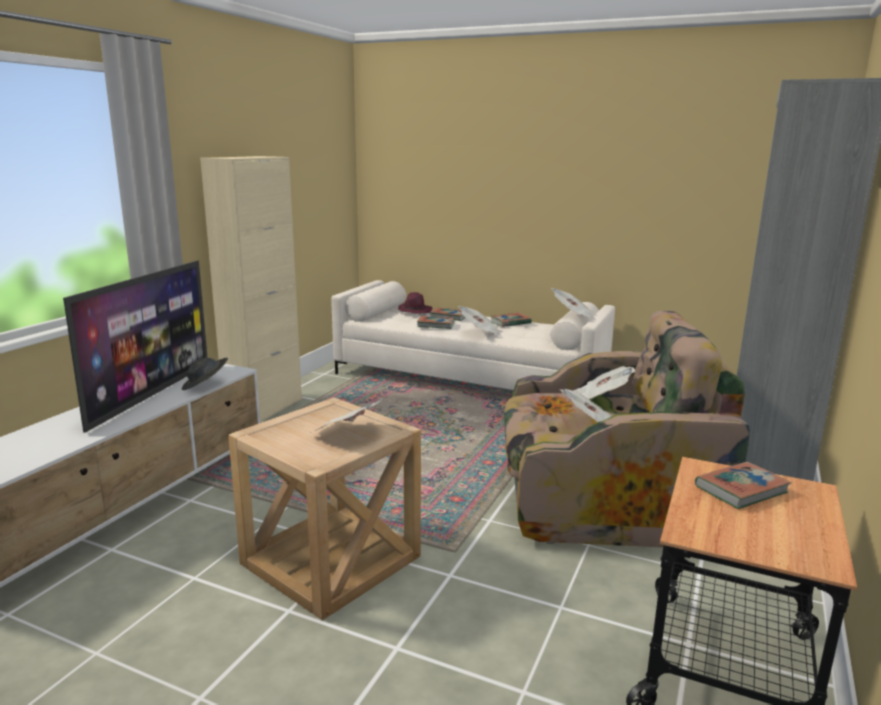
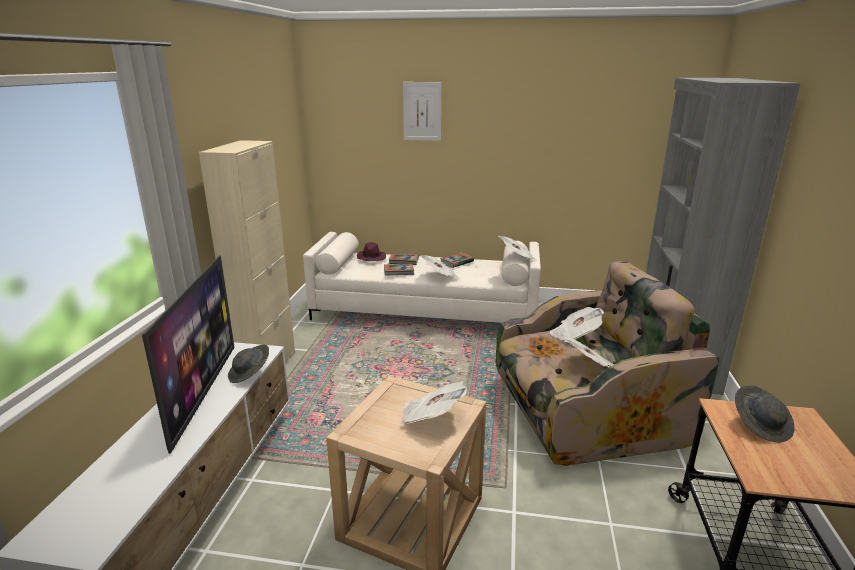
camera: 15 degrees left, 5 degrees up
(483, 142) = (422, 111): none -> picture
(741, 490) = (761, 425): book -> grey hat

